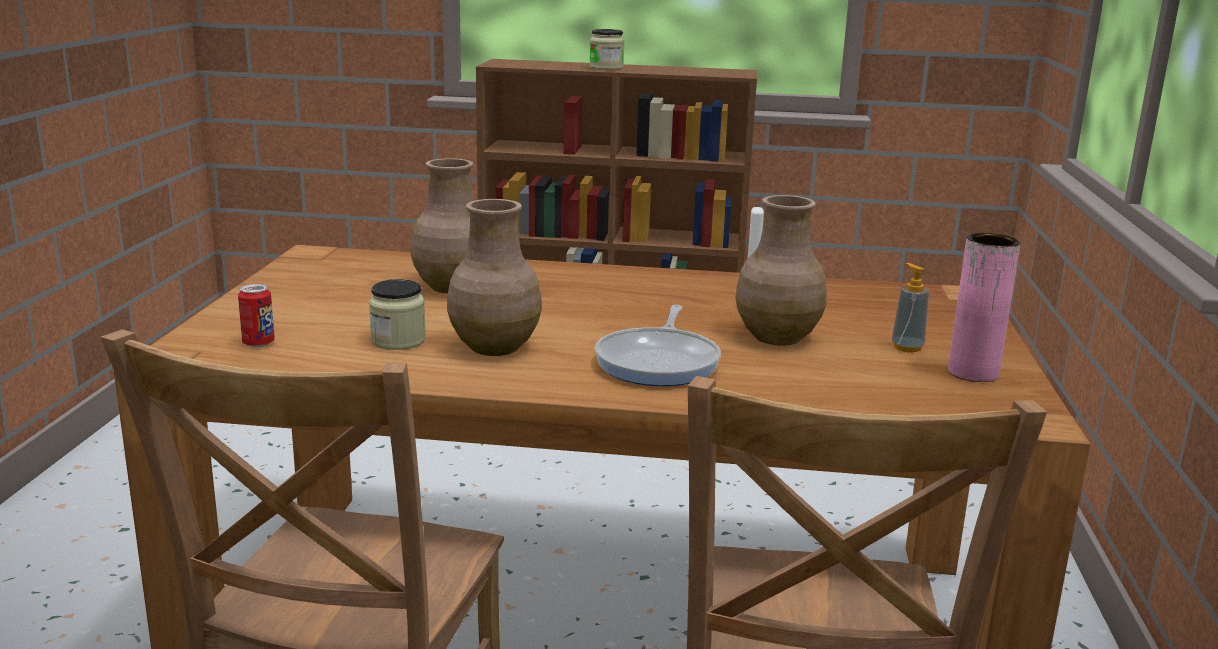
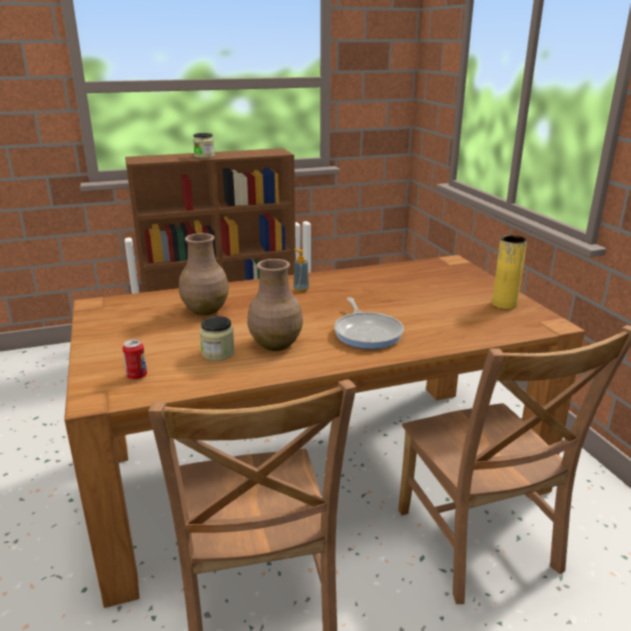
camera: 25 degrees left, 5 degrees up
(777, 337) = (403, 304): brown vase -> none
(907, 347) = (463, 297): soap dispenser -> soap dispenser (301, 289)
(973, 373) = (504, 304): pink vase -> yellow vase

